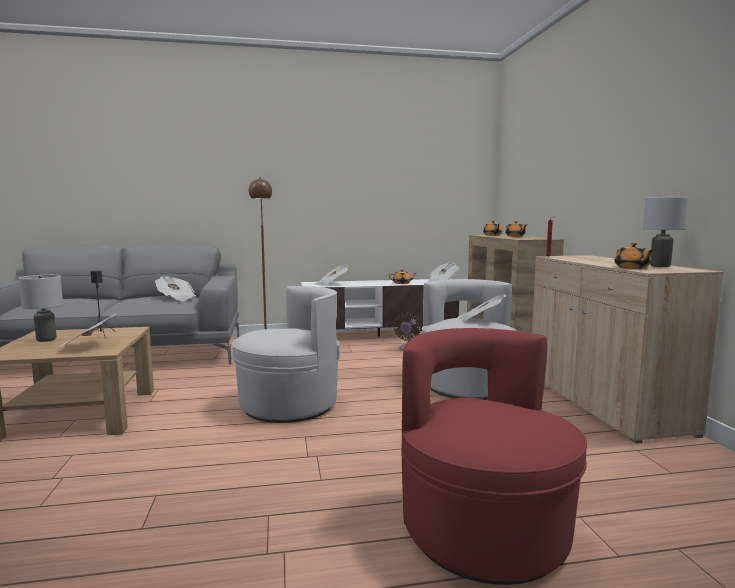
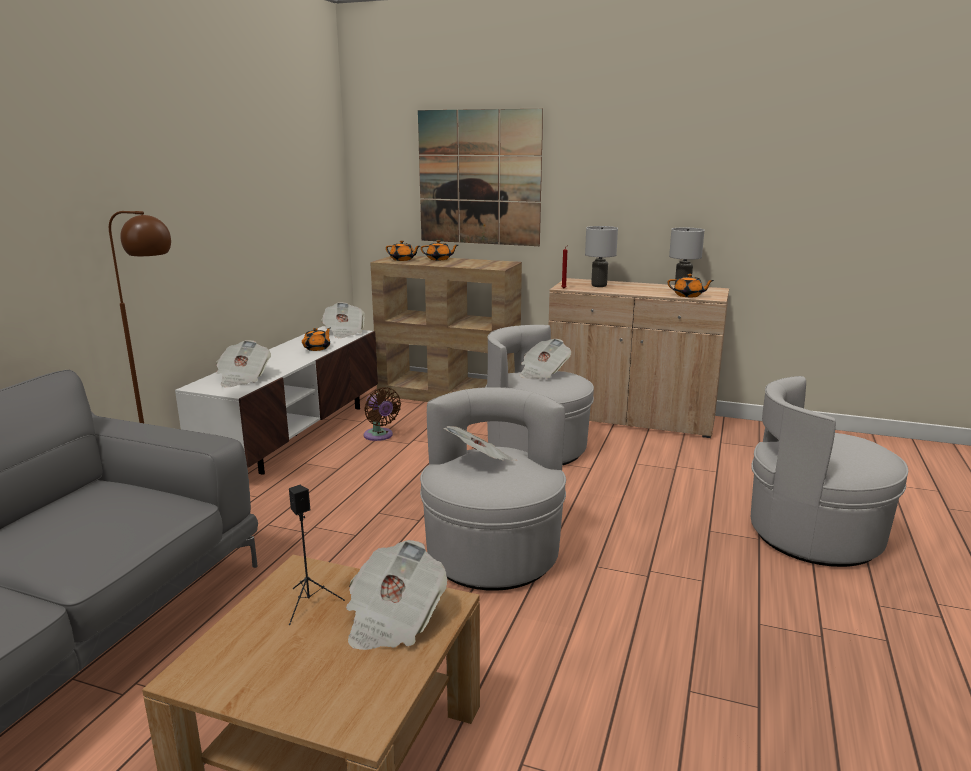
camera: 60 degrees left, 10 degrees up
(45, 340) = (278, 668): white table lamp -> white table lamp (599, 286)
(176, 298) = (112, 500): newspaper -> newspaper (481, 462)
(485, 532) = (815, 535): red armchair -> white armchair
(549, 169) = (479, 178): none -> picture

